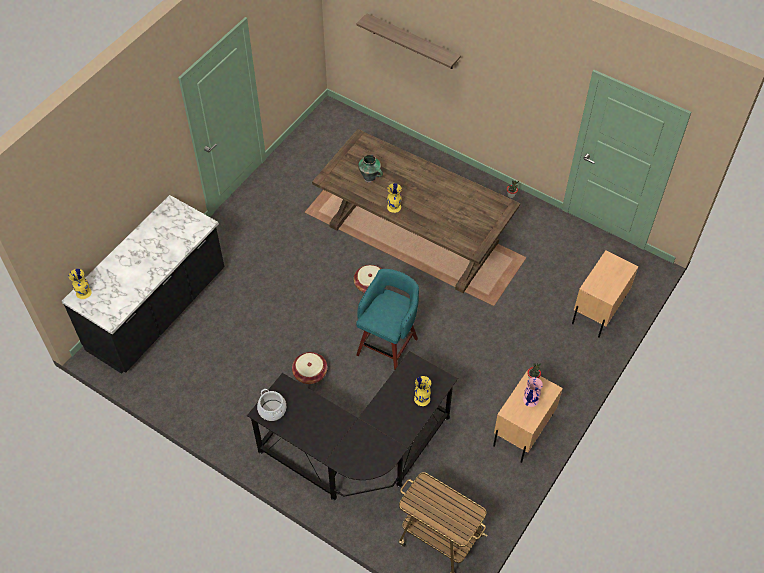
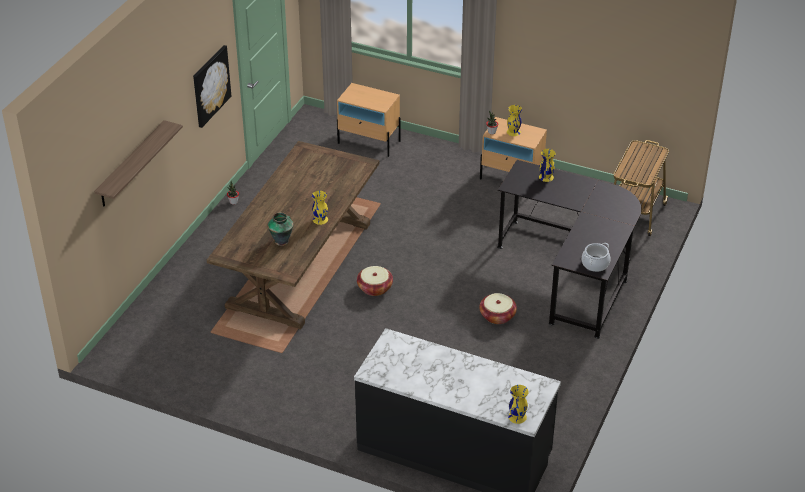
camera: 100 degrees left, 15 degrees down
(388, 345) = (447, 266): turquoise stool -> none
(530, 399) = (513, 132): pink vase -> yellow vase
(532, 98) = (210, 85): none -> picture

